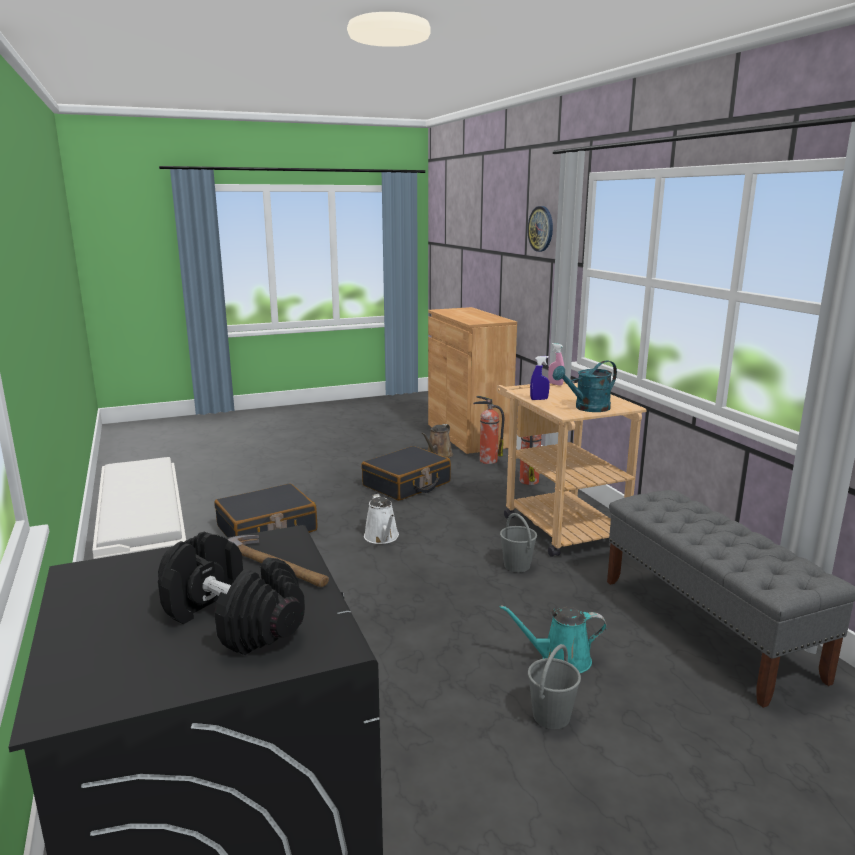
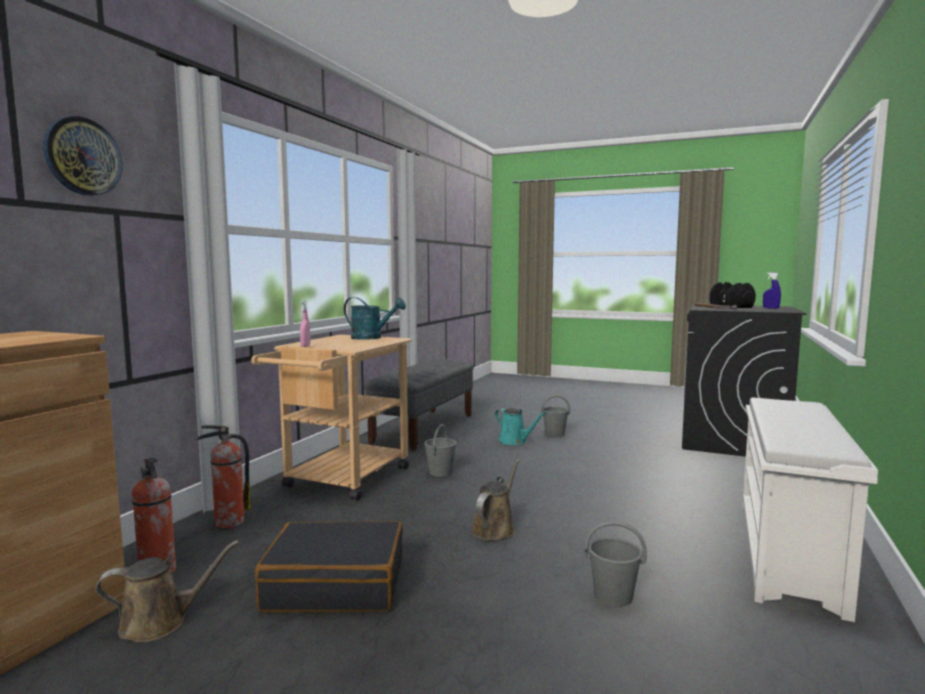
camera: 135 degrees left, 10 degrees down
(267, 529) = (612, 596): black suitcase -> grey bucket
(382, 537) = (495, 529): white watering can -> brown watering can
(539, 399) = (370, 344): blue spray bottle -> blue spray bottle (770, 308)

